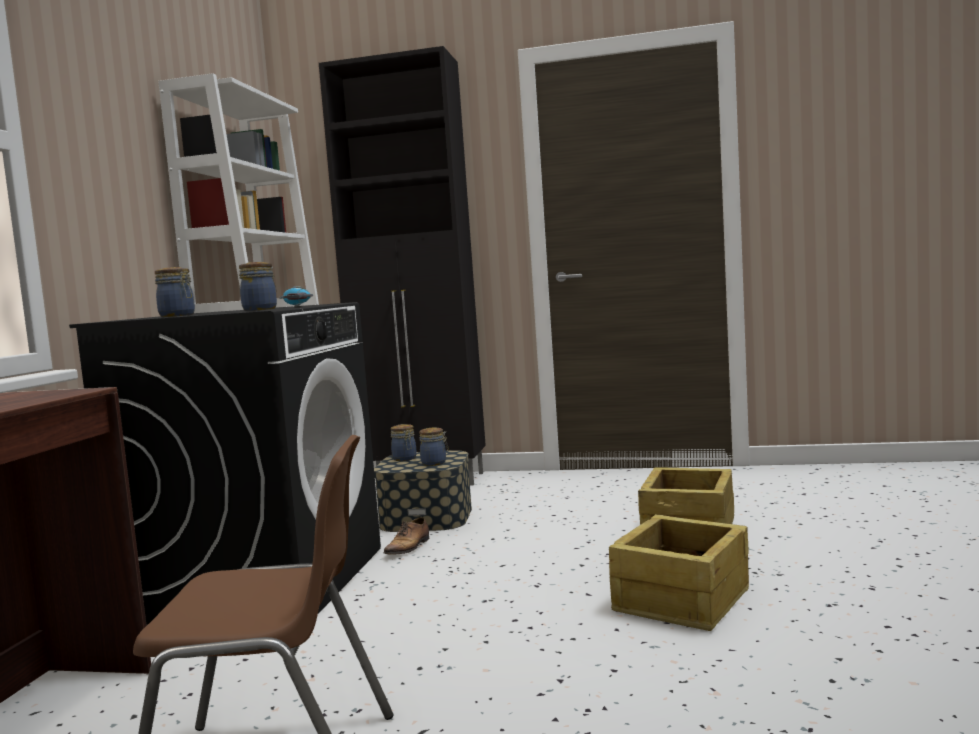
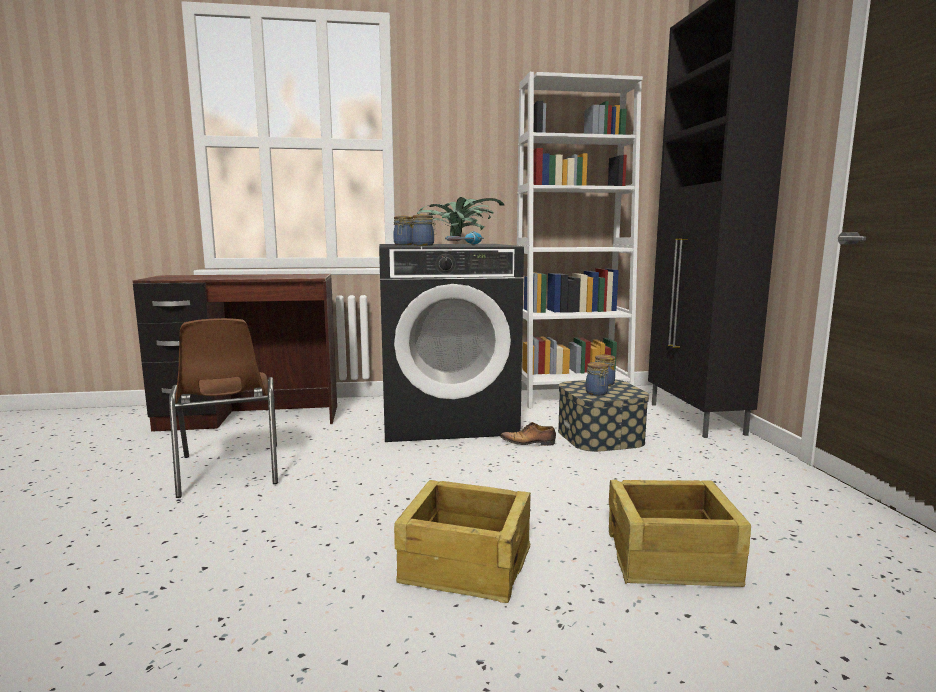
camera: 70 degrees right, 5 degrees up
(202, 313) = (456, 244): none -> potted plant

